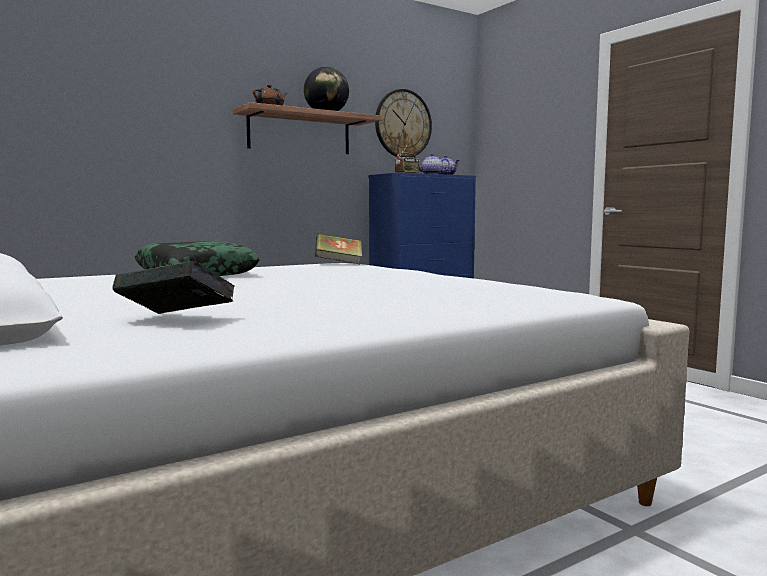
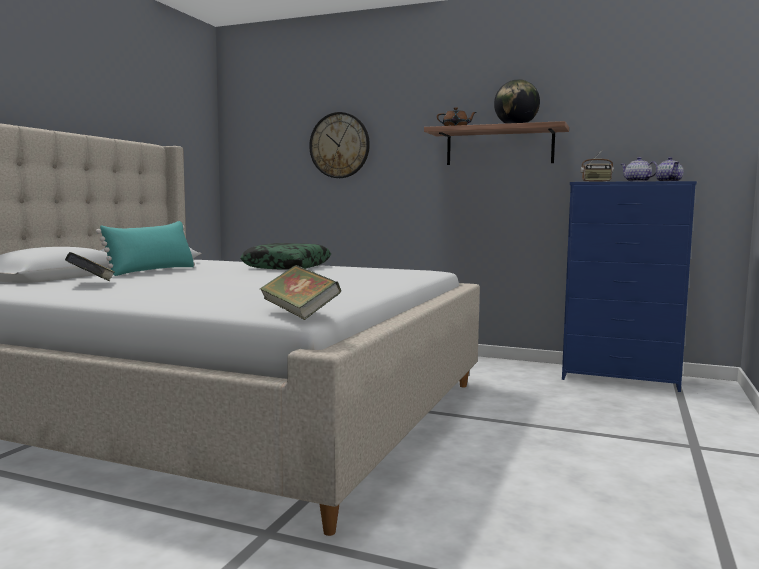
camera: 55 degrees right, 0 degrees up
(70, 298) = (152, 271): none -> turquoise pillow
(338, 263) = (416, 271): book -> book (300, 313)
(403, 124) = (631, 123): wall clock -> wall clock (339, 145)

